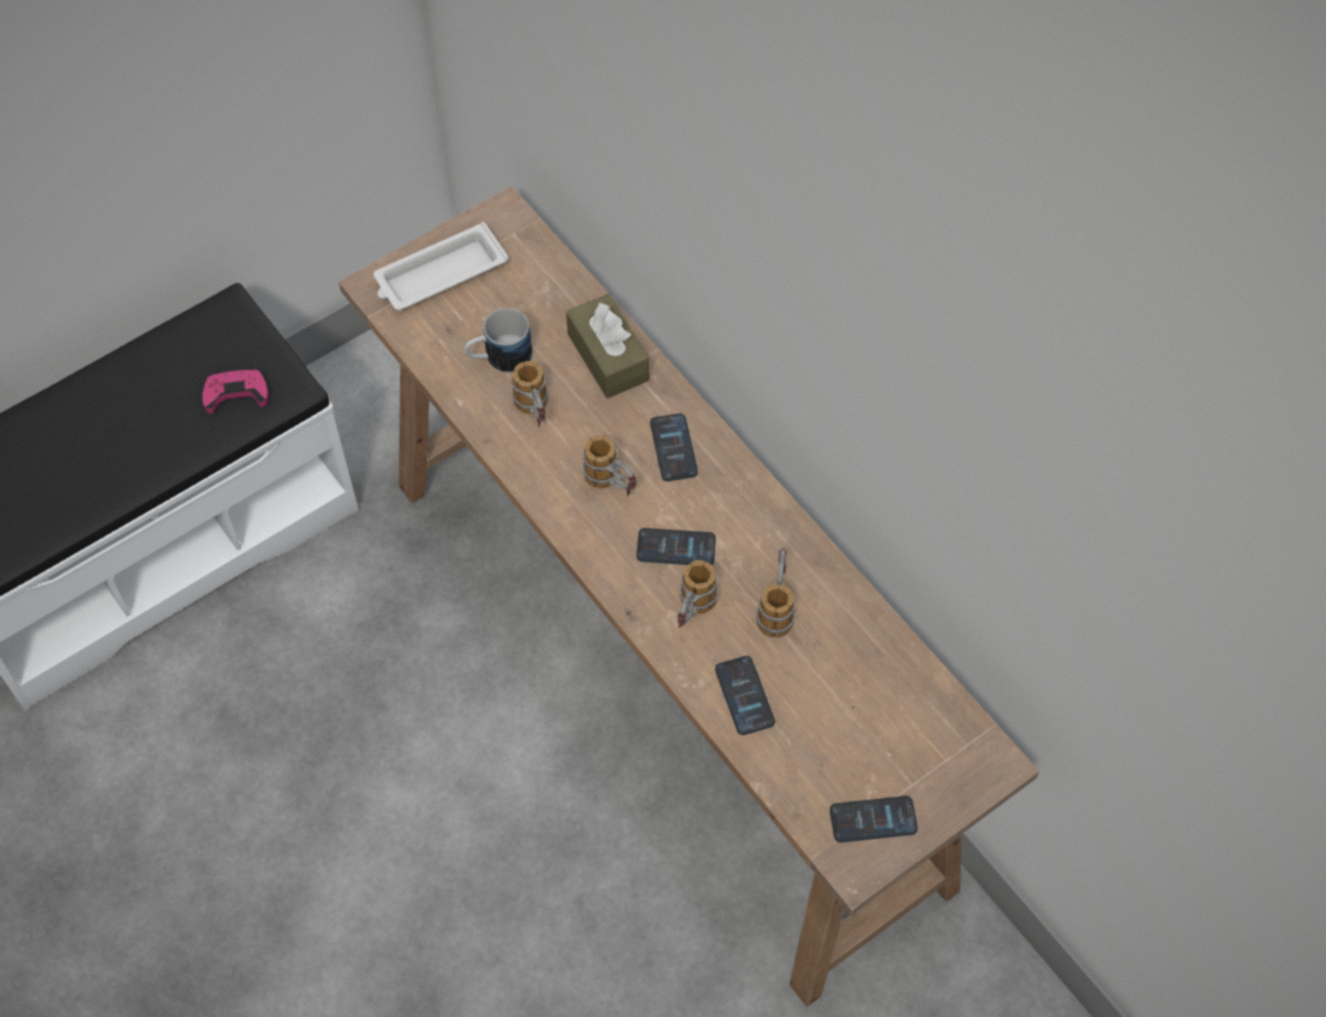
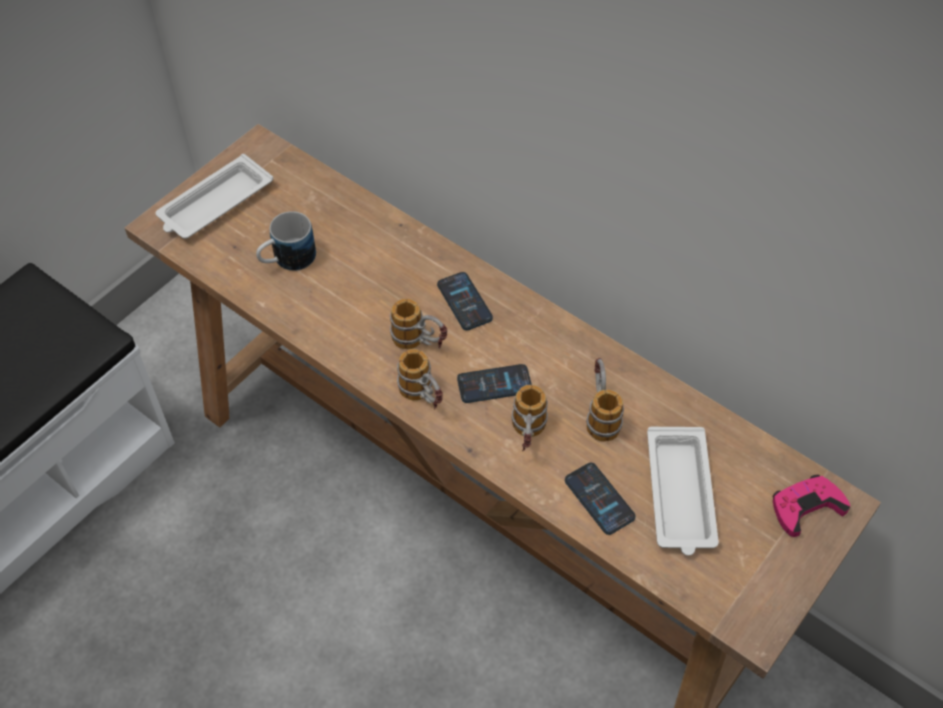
camera: 15 degrees left, 5 degrees down
(236, 393) = (48, 353): pink game controller -> pink game controller (806, 507)
(535, 413) = (333, 299): mug -> mug (423, 398)
(608, 357) = (383, 240): brown tissue box -> none
(829, 712) = (680, 494): none -> white tray
(873, 820) = (754, 582): phone -> none

